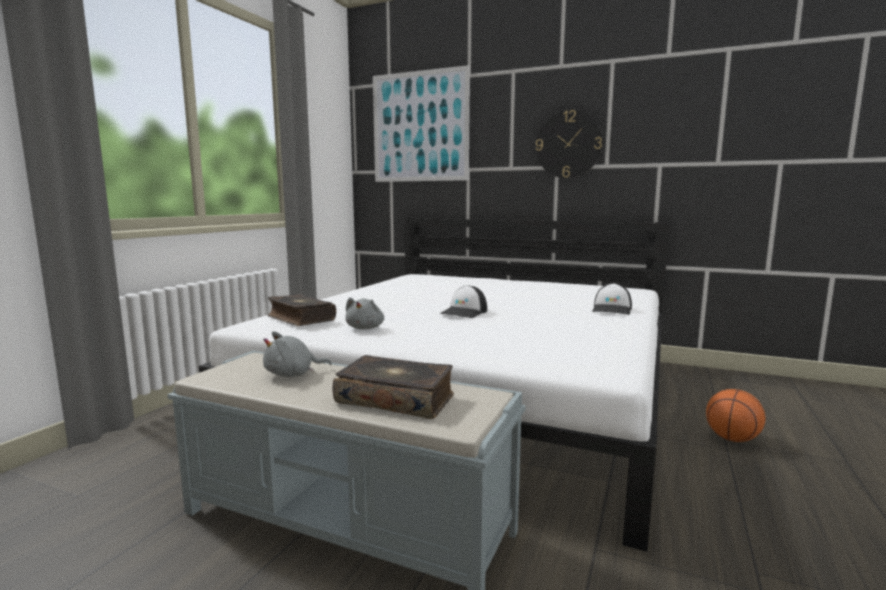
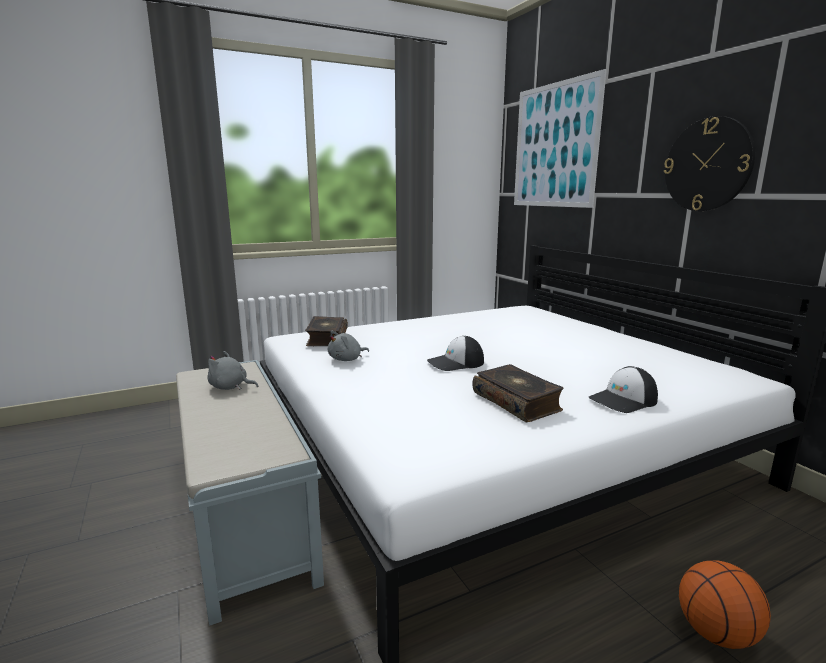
camera: 40 degrees right, 5 degrees up
(396, 399) = (231, 430): book -> book (517, 402)

